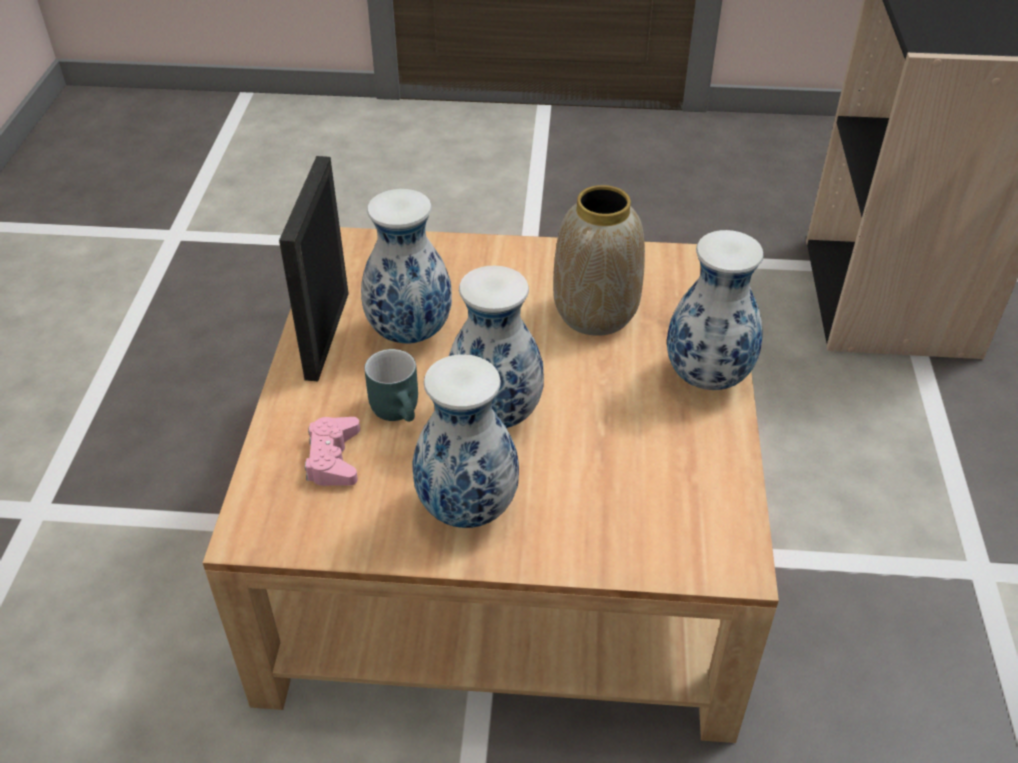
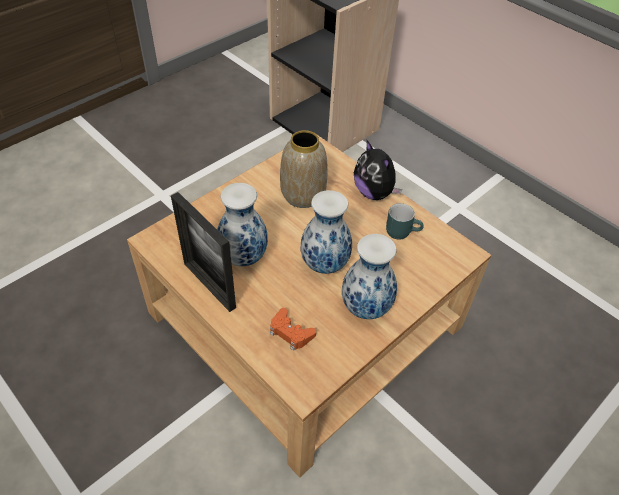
camera: 50 degrees left, 5 degrees up
(333, 458) = (290, 332): pink game controller -> orange game controller
(401, 410) = (287, 291): turquoise mug -> turquoise mug (402, 231)
(708, 378) = (374, 193): vase -> plush toy

